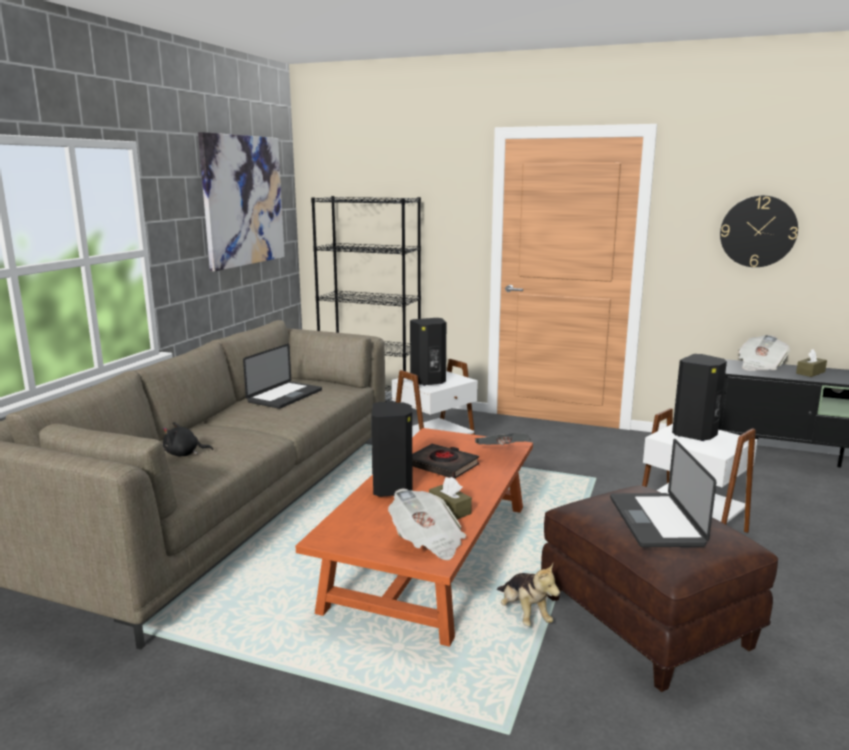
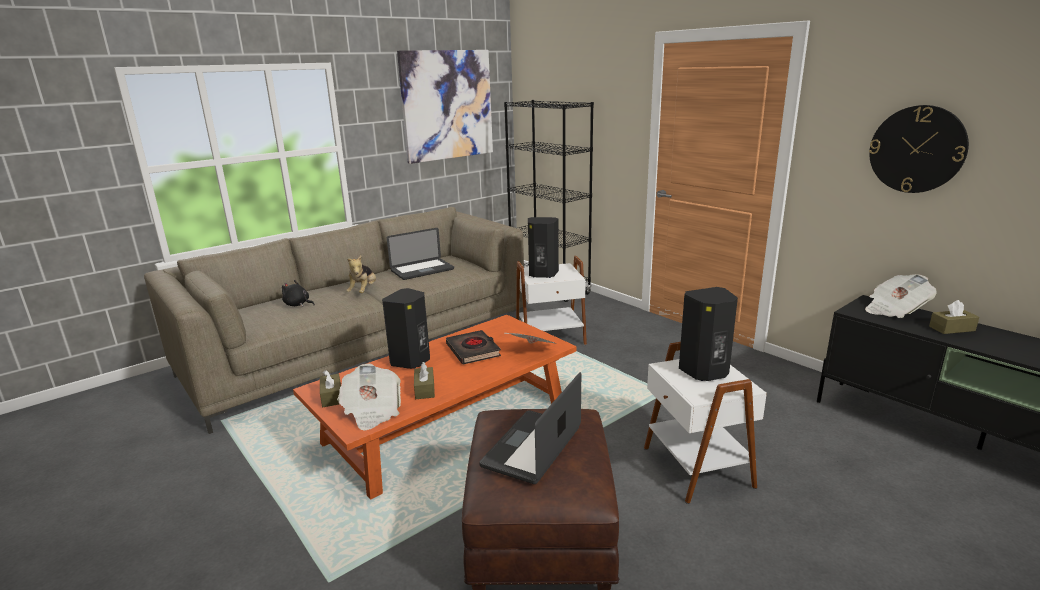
camera: 30 degrees right, 5 degrees up
(358, 540) = (332, 396): none -> brown tissue box
(524, 614) = (453, 494): plush toy -> plush toy (363, 291)

